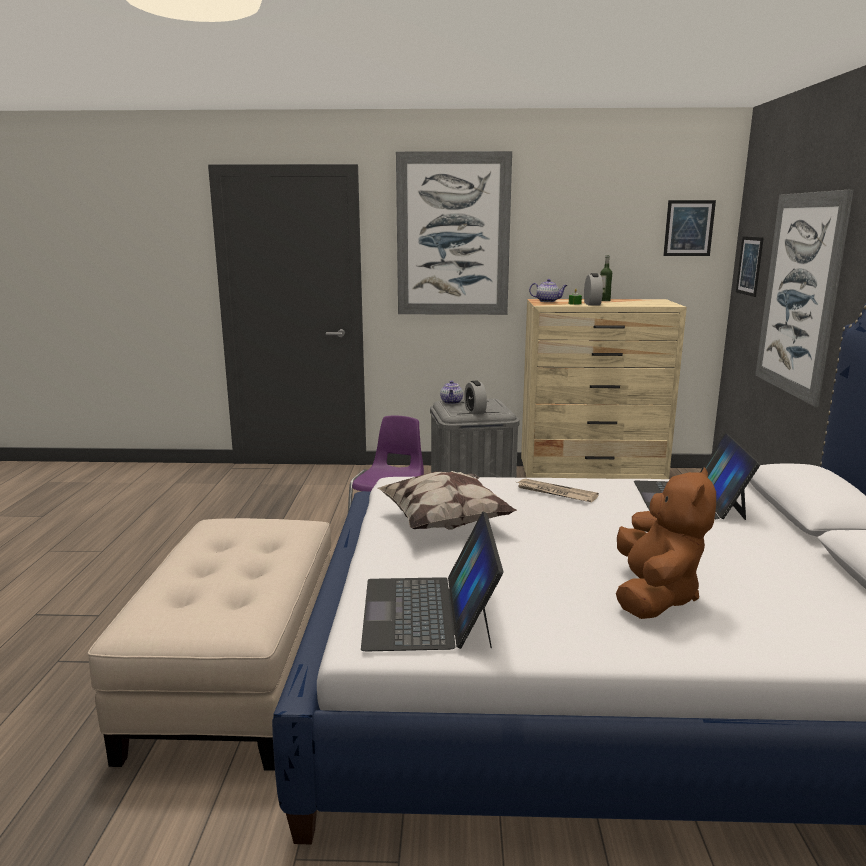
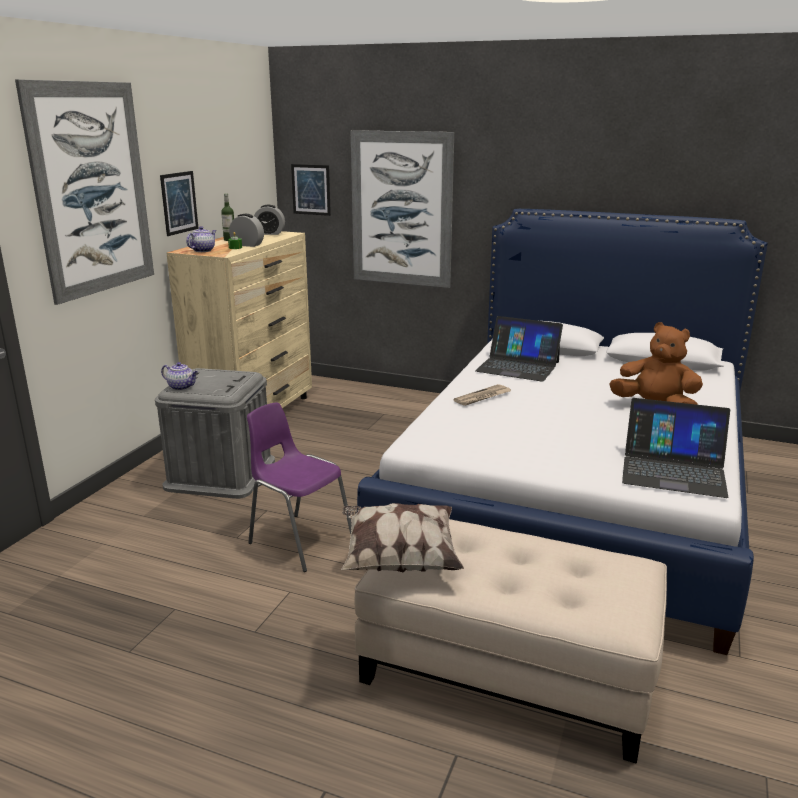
camera: 70 degrees left, 5 degrees up
(445, 522) = (521, 442): pillow -> pillow (399, 558)
(475, 411) = (230, 383): alarm clock -> alarm clock (269, 233)
(689, 228) = (252, 159): picture -> picture (179, 203)

